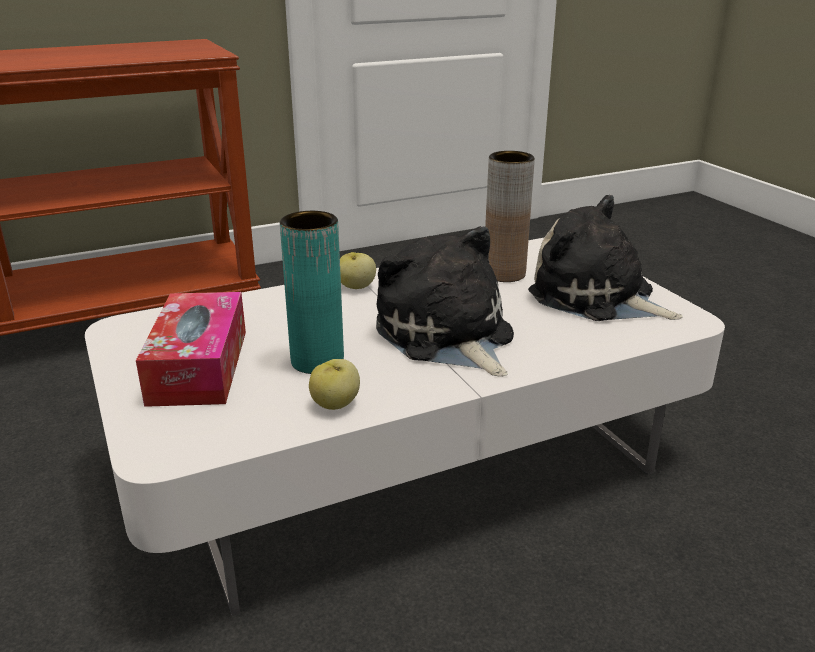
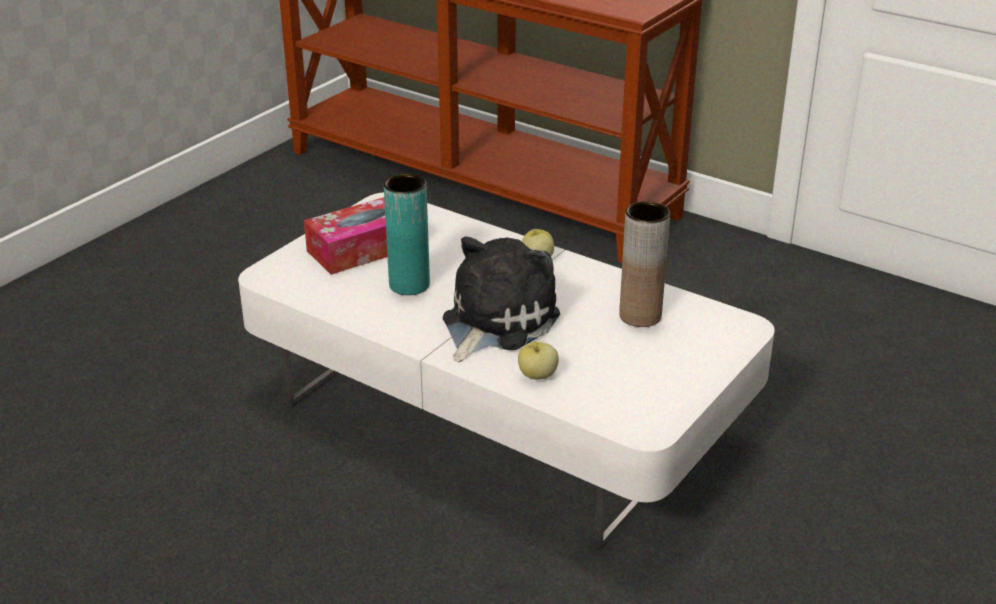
camera: 60 degrees right, 5 degrees up
(335, 404) = (362, 310): apple -> apple (537, 376)
(597, 297) = (642, 372): plush toy -> none

